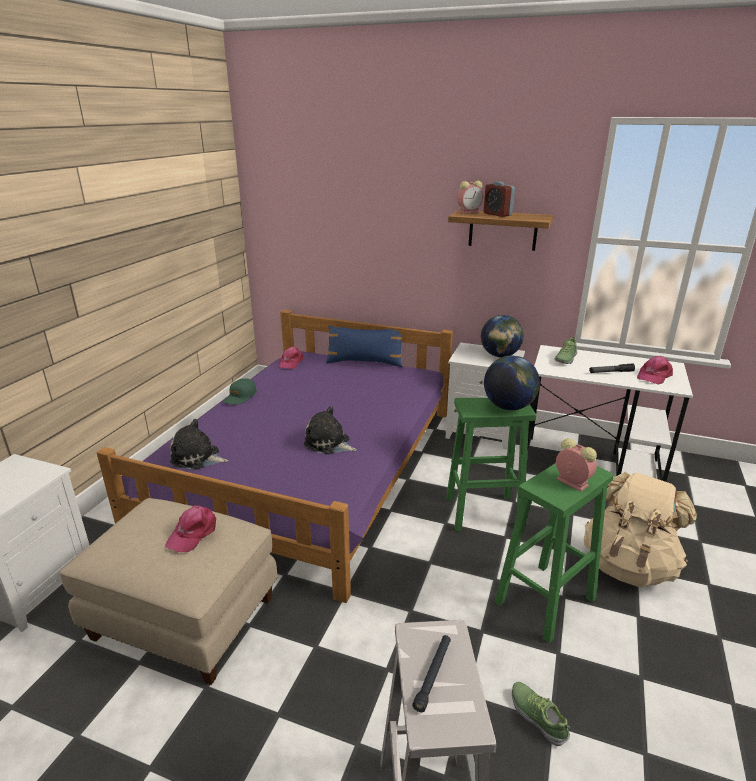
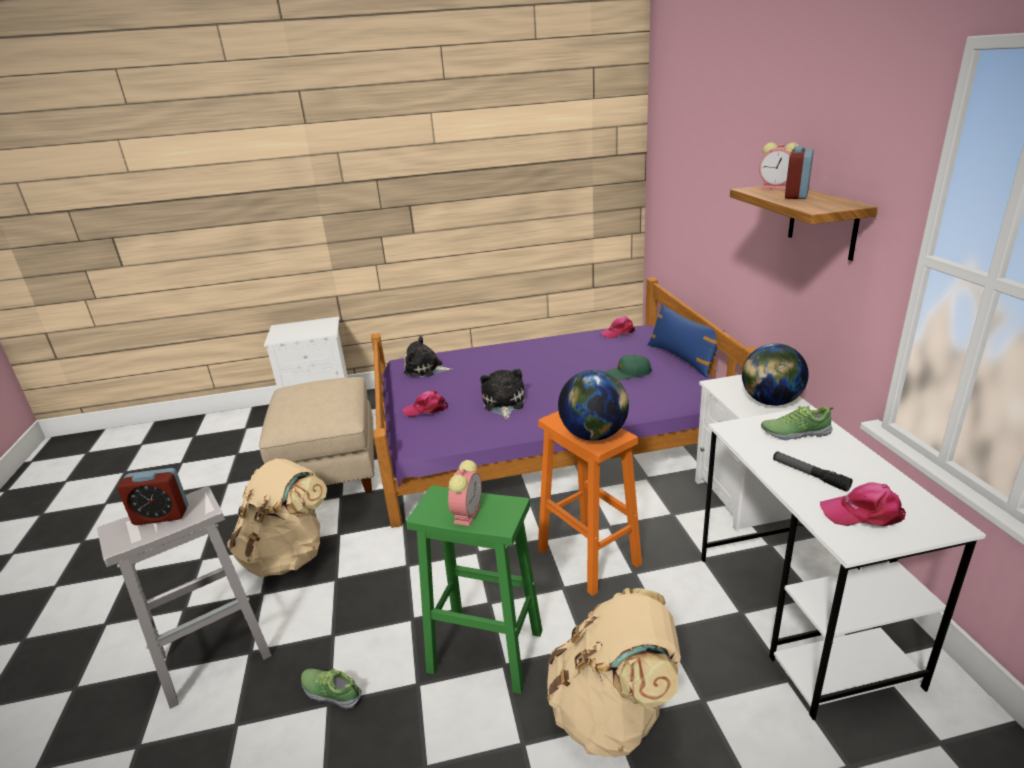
camera: 60 degrees right, 0 degrees up
(193, 533) = (322, 402): pink cap -> pink cap (426, 409)
(197, 458) = (426, 369): plush toy -> plush toy turned 60 degrees counterclockwise
(240, 397) = (529, 343): green cap -> green cap (628, 373)
(311, 702) = (288, 556): none -> beige backpack
(433, 674) = (161, 516): black flashlight -> alarm clock
(484, 512) = (590, 558): green stool -> orange stool
(538, 716) = (331, 691): shoe -> shoe turned 90 degrees counterclockwise

